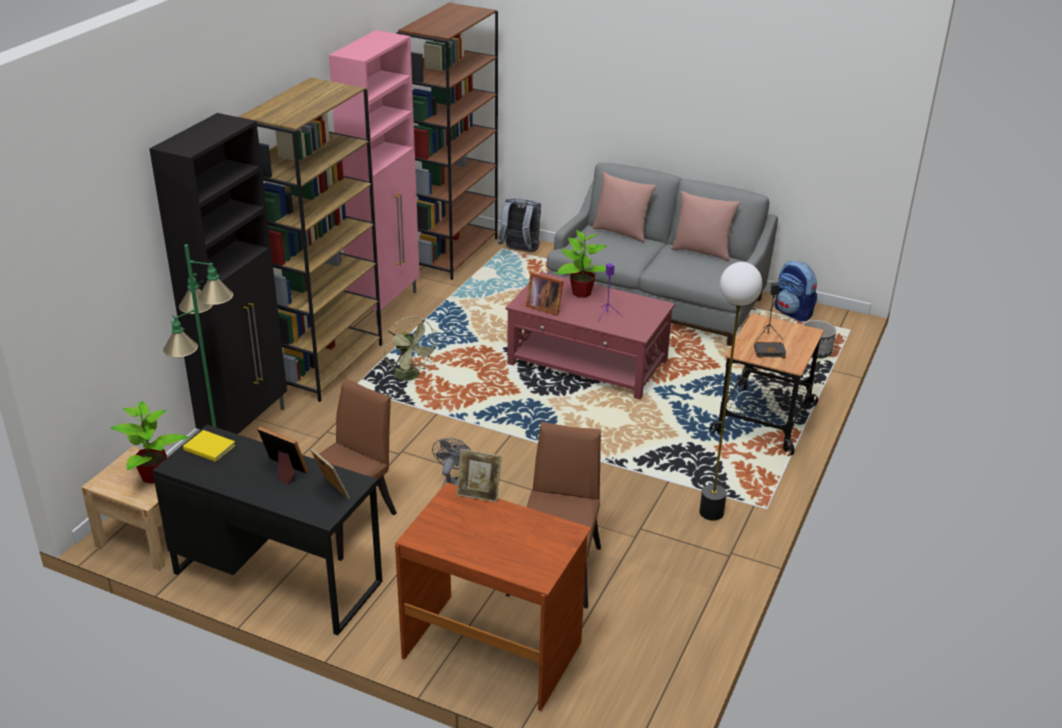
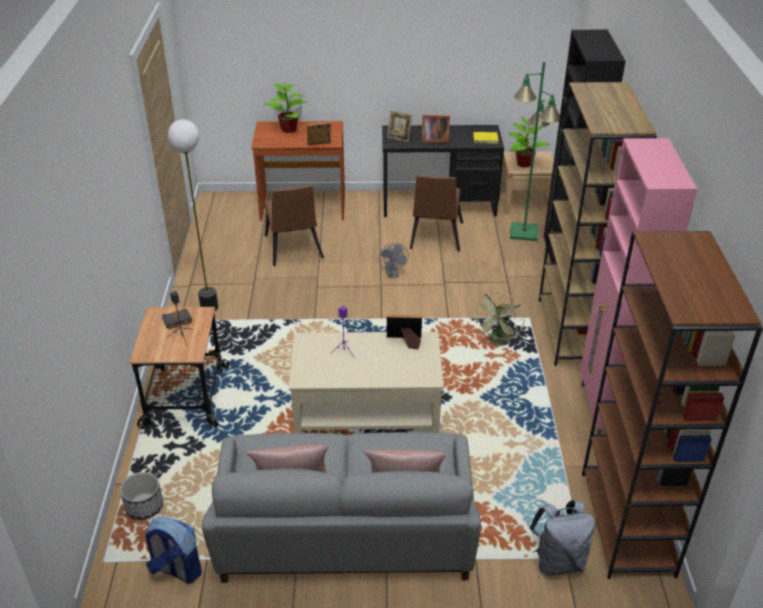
camera: 155 degrees right, 5 degrees up
(411, 377) = (498, 342): green fan -> green fan turned 90 degrees counterclockwise
(581, 293) = (384, 370): potted plant -> potted plant (289, 129)
(588, 363) = (366, 408): red coffee table -> beige coffee table

